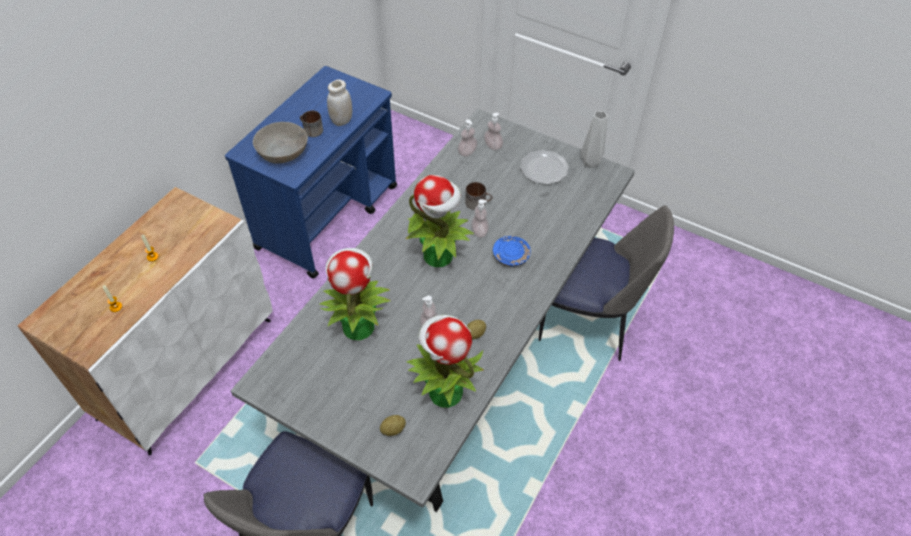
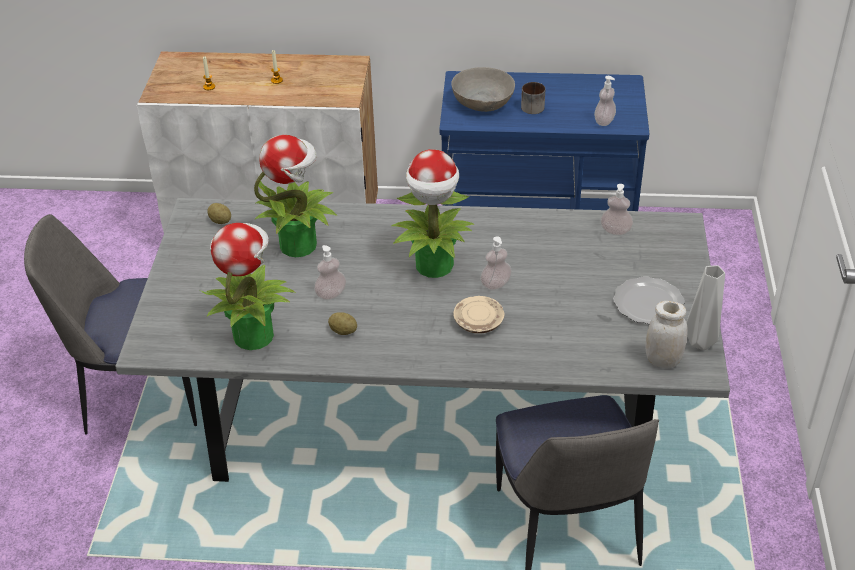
camera: 65 degrees right, 10 degrees down
(342, 120) = (566, 119): white jar -> white jar (662, 360)
(393, 429) = (188, 315): potato -> potato (220, 221)
(478, 202) = (541, 267): mug -> none
(493, 146) = (647, 247): soap dispenser -> soap dispenser (604, 121)
(511, 255) = (479, 322): blue plate -> beige plate

